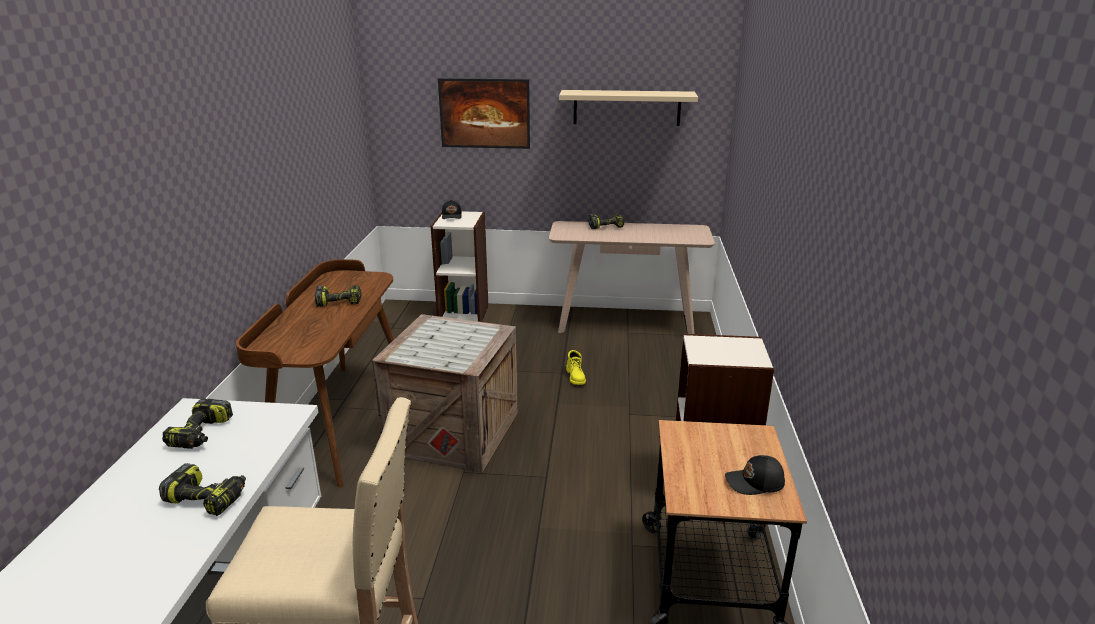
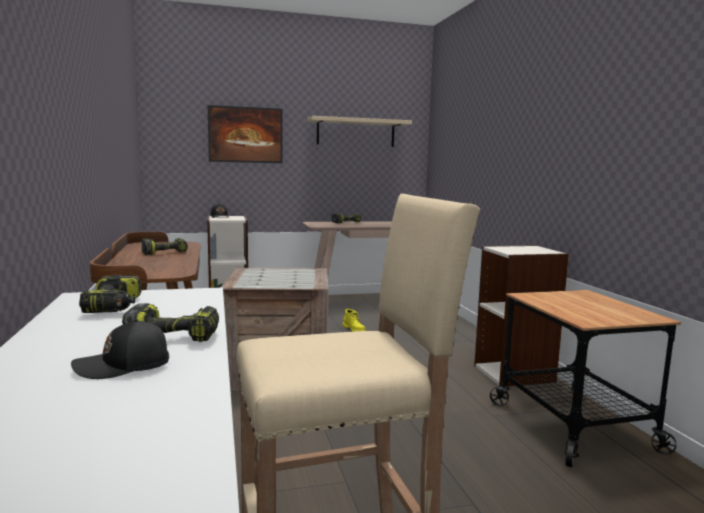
camera: 20 degrees left, 15 degrees down
(755, 483) = (619, 311): black cap -> black cap (124, 366)

